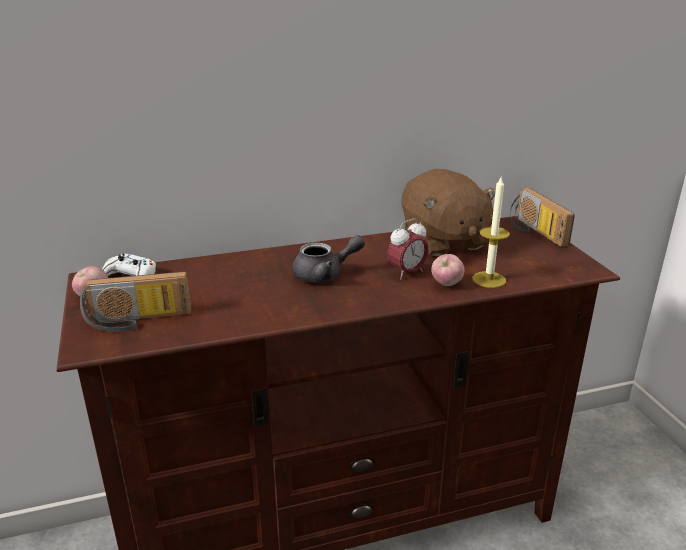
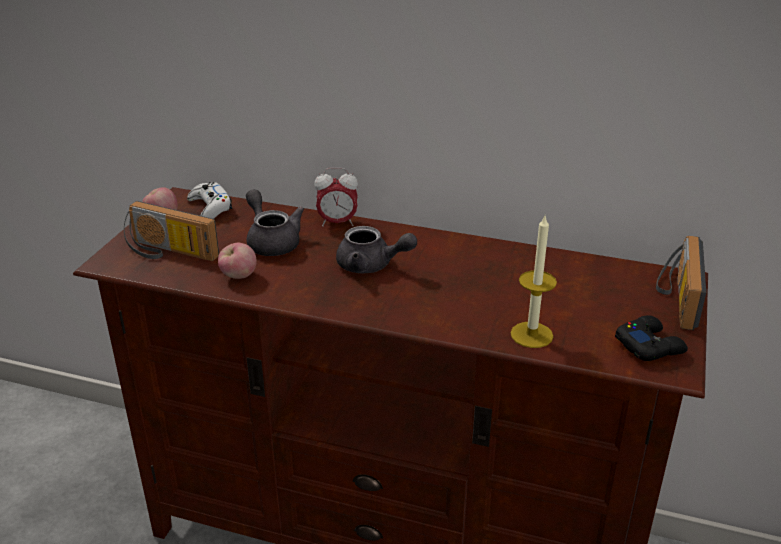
camera: 35 degrees right, 5 degrees up
(222, 284) = (271, 241): none -> grey teapot
(407, 273) = (453, 294): alarm clock -> alarm clock (337, 223)
(442, 241) = (544, 270): brown plush toy -> none
(446, 284) = (477, 322): apple -> apple (238, 276)
(559, 261) = (649, 345): none -> black game controller

